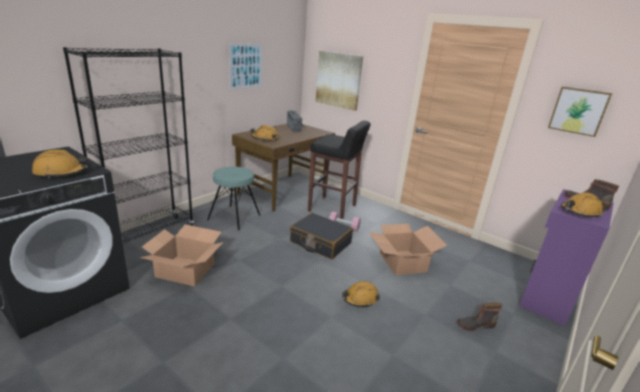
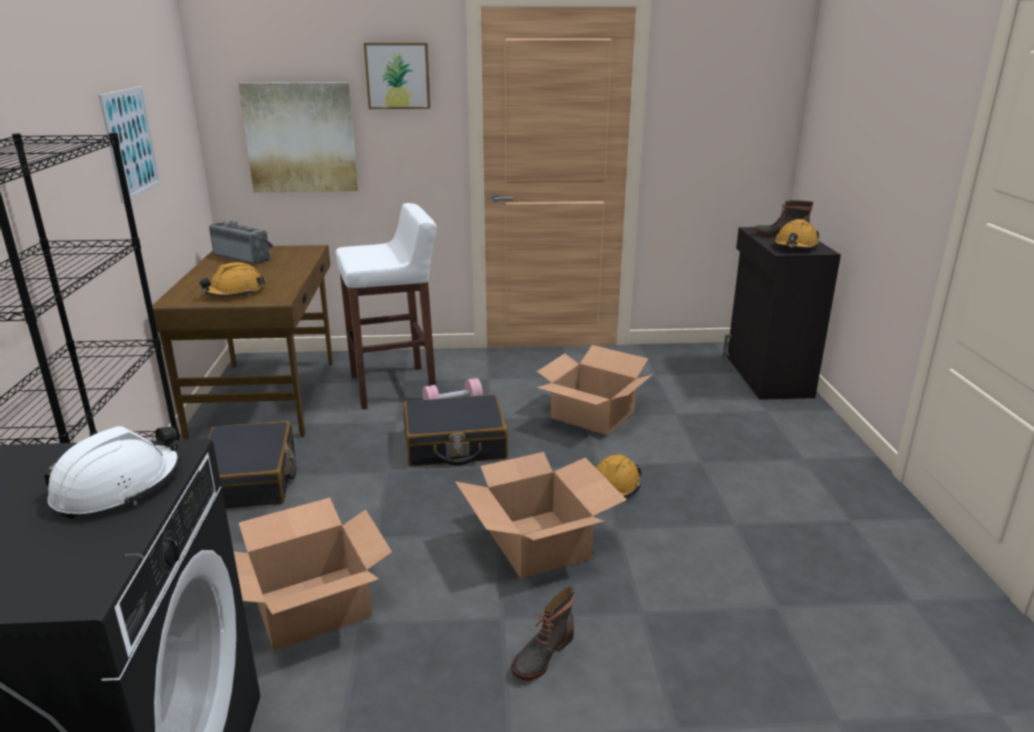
camera: 40 degrees left, 0 degrees up
(61, 172) = (118, 487): orange hard hat -> white hard hat
(234, 217) = (250, 480): turquoise stool -> black suitcase
(289, 300) = (539, 543): none -> cardboard box
(333, 208) = (394, 387): black stool -> white stool
(475, 324) = (753, 442): boot -> boot (542, 654)
(546, 296) = (766, 376): purple cabinet -> black cabinet
(578, 111) = (720, 116): picture -> picture (398, 75)

